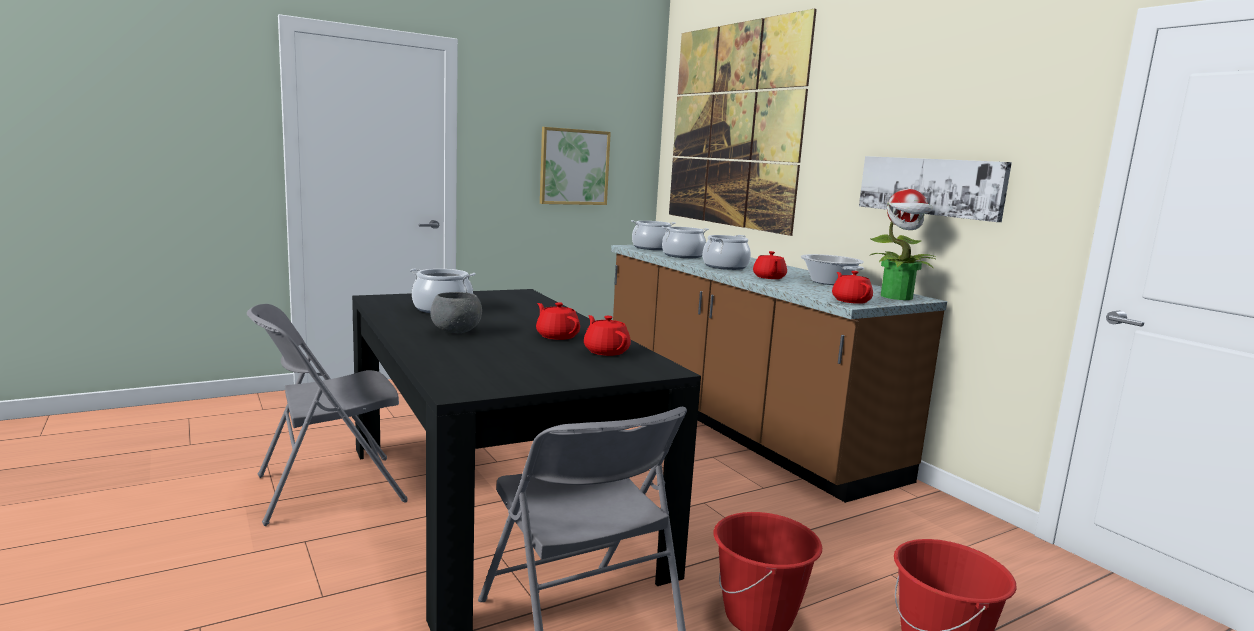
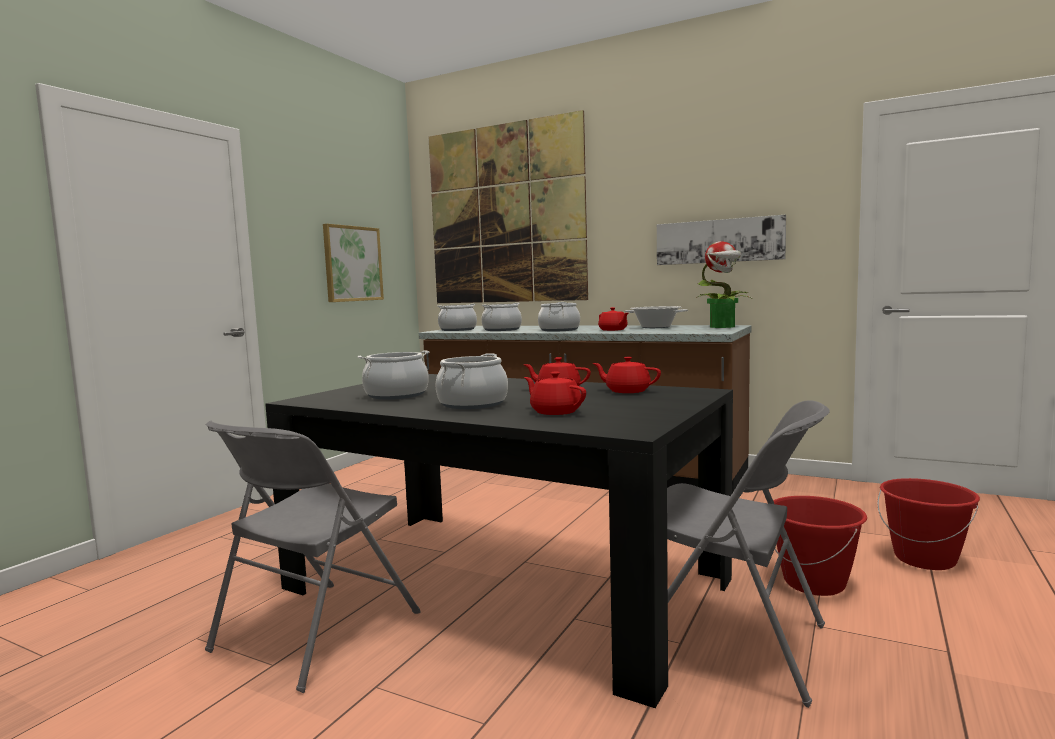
camera: 30 degrees left, 5 degrees down
(456, 332) = (473, 404): grey bowl -> cooking pot
(850, 301) = (712, 331): red teapot -> red teapot (555, 412)

